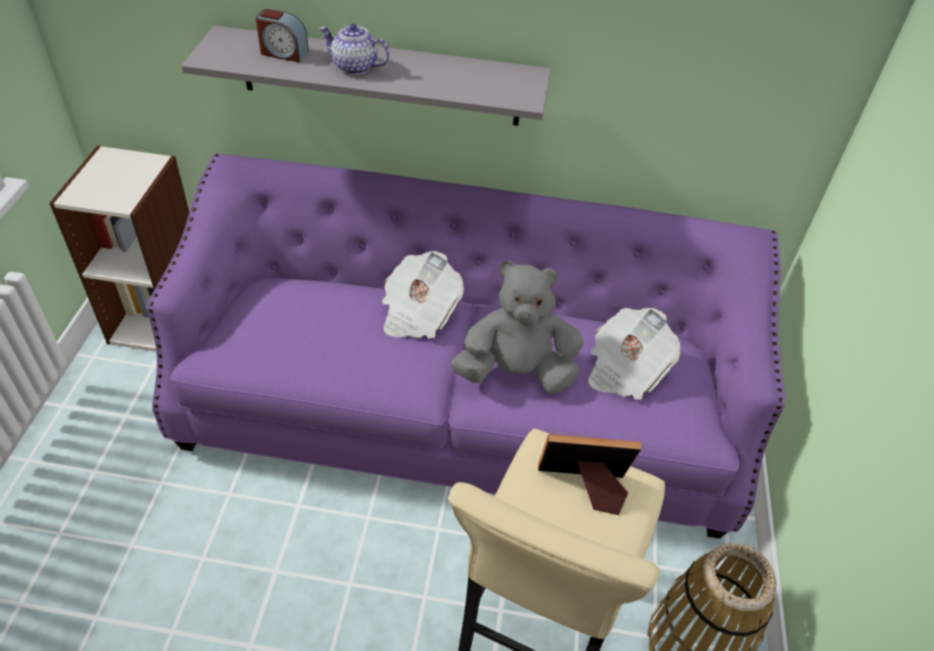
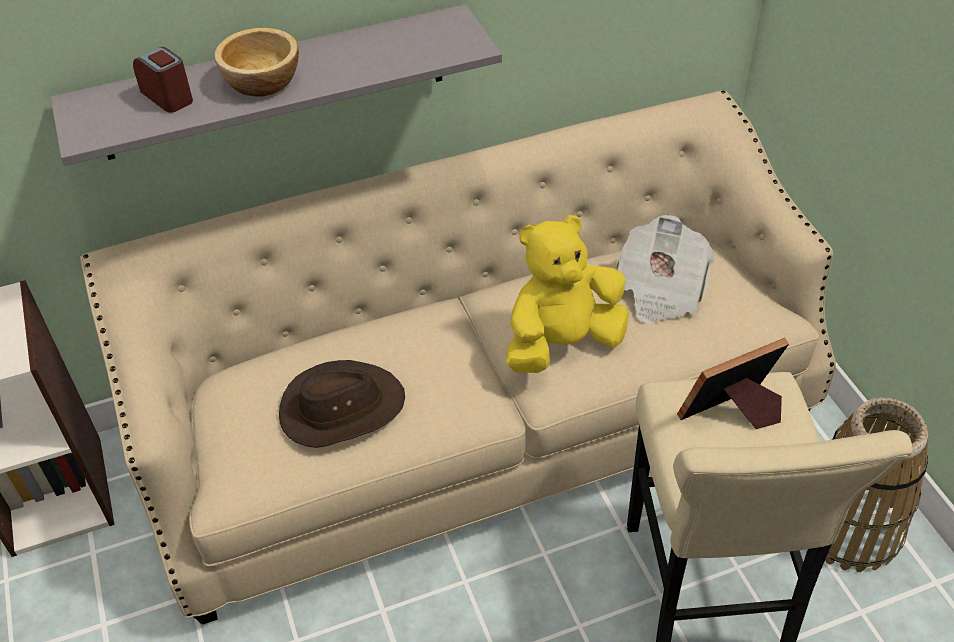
camera: 25 degrees left, 0 degrees up
(283, 53) = (168, 96): alarm clock -> alarm clock turned 120 degrees counterclockwise
(323, 340) = (341, 408): none -> brown hat
(354, 67) = (263, 81): teapot -> bowl
(418, 313) = (418, 331): newspaper -> none
(461, 413) = (481, 426): purple sofa -> beige sofa
(516, 372) = (562, 343): grey plush toy -> yellow plush toy

